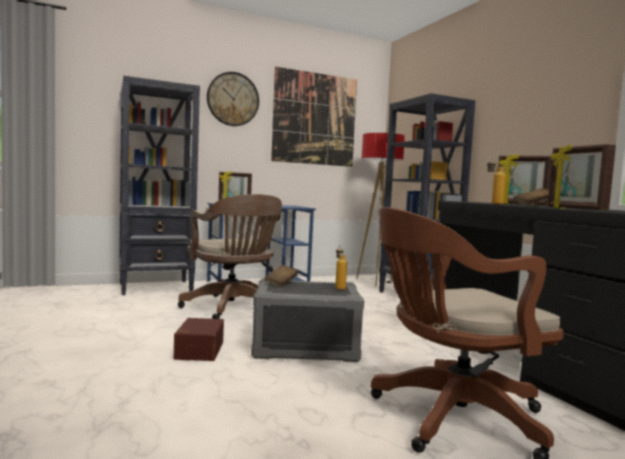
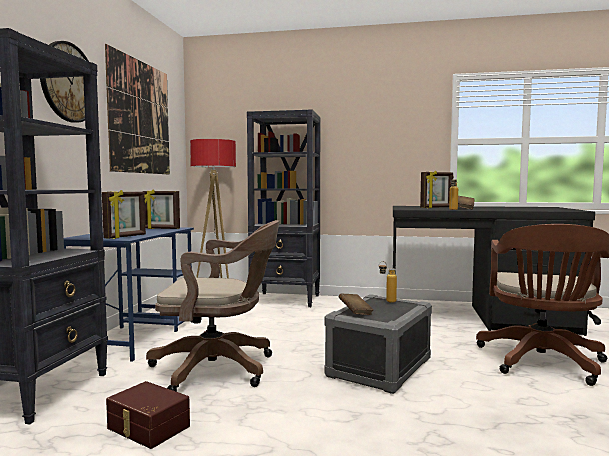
camera: 55 degrees left, 0 degrees up
(198, 350) = (349, 415): brown storage box -> brown storage box (147, 428)
(575, 209) = (519, 210): picture frame -> picture frame (161, 229)

